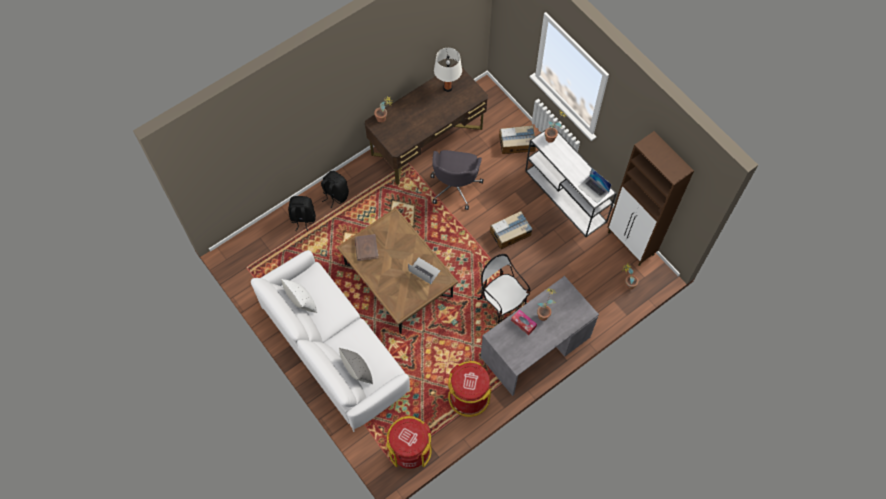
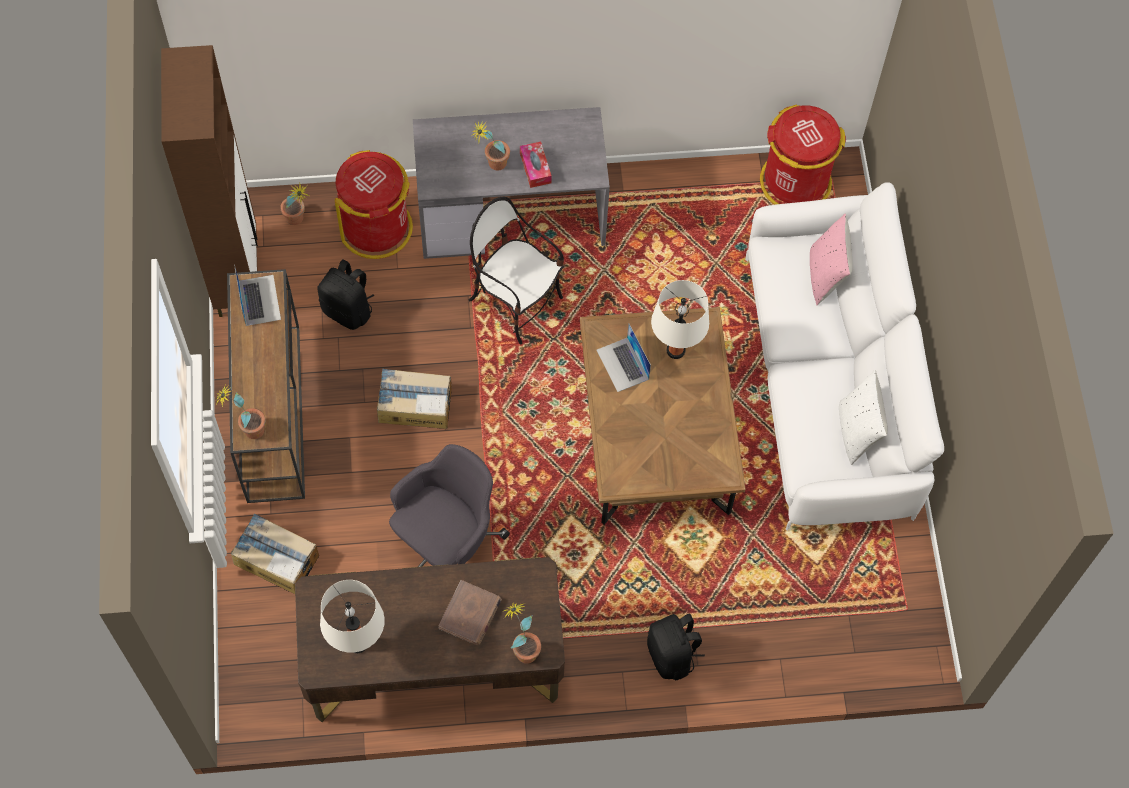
camera: 150 degrees left, 0 degrees up
(303, 219) = (757, 644): black backpack -> black backpack (348, 310)
(357, 371) = (826, 275): grey pillow -> pink pillow
(366, 248) = (696, 457): brown book -> brown book (470, 614)
(405, 291) = (675, 350): none -> white table lamp
(468, 396) = (662, 203): red trash can -> red trash can (376, 227)
(501, 304) = (515, 301): chair -> chair turned 135 degrees clockwise
(566, 197) = (273, 411): white console table -> brown console table

